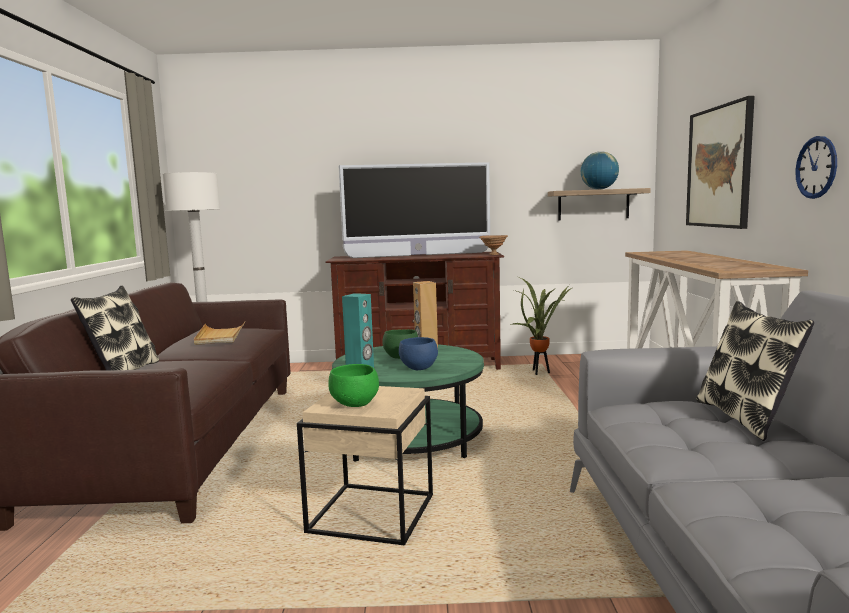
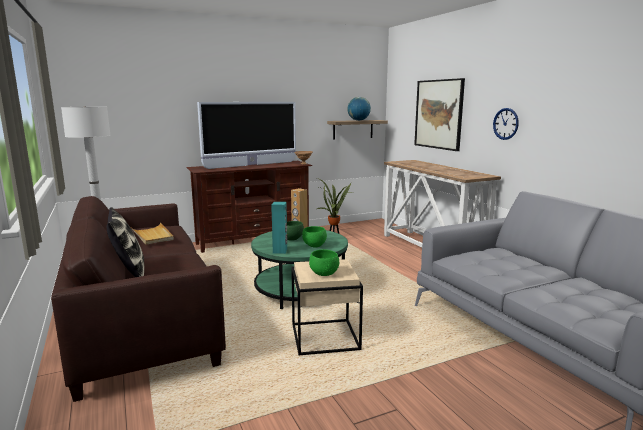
camera: 25 degrees left, 5 degrees up
(418, 368) = (314, 246): blue bowl -> green bowl
(745, 418) = (509, 256): pillow -> none

